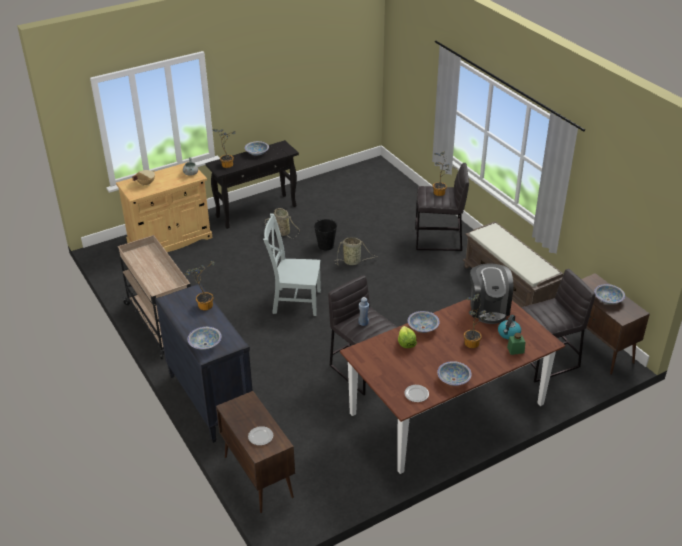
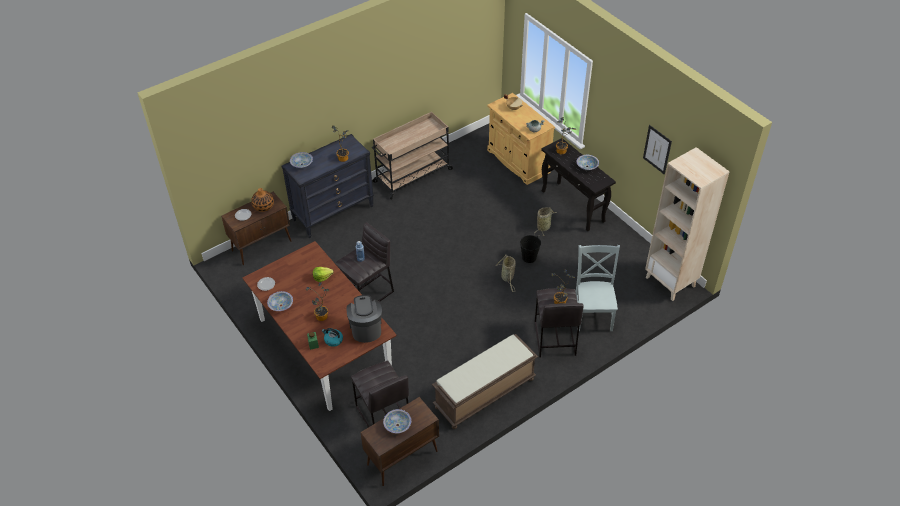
camera: 85 degrees right, 10 degrees up
(246, 415) = (263, 206): none -> vase
(294, 301) = (447, 245): grey chair -> grey chair (593, 314)
(304, 71) = (657, 149): none -> picture
(372, 169) = (670, 282): none -> beige bookcase
(423, 327) = (340, 286): bowl -> none
(488, 308) = (366, 328): coffee machine -> coffee machine turned 90 degrees clockwise

